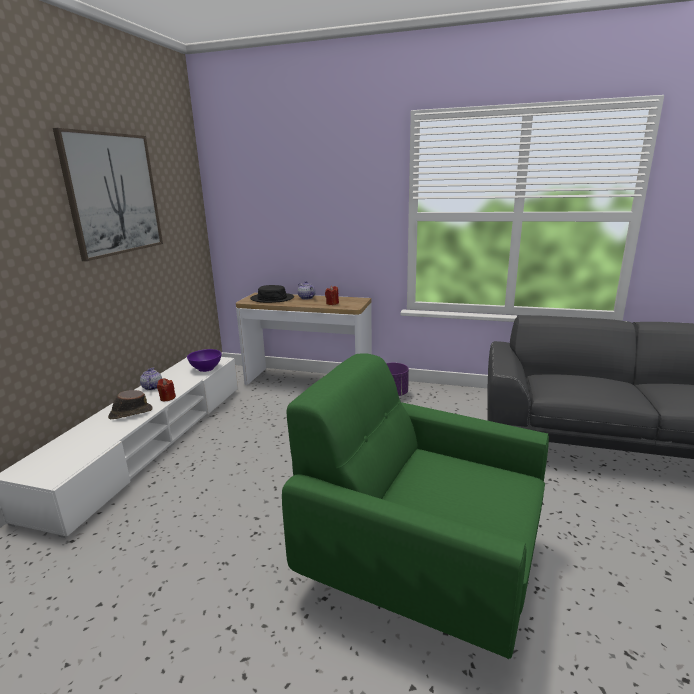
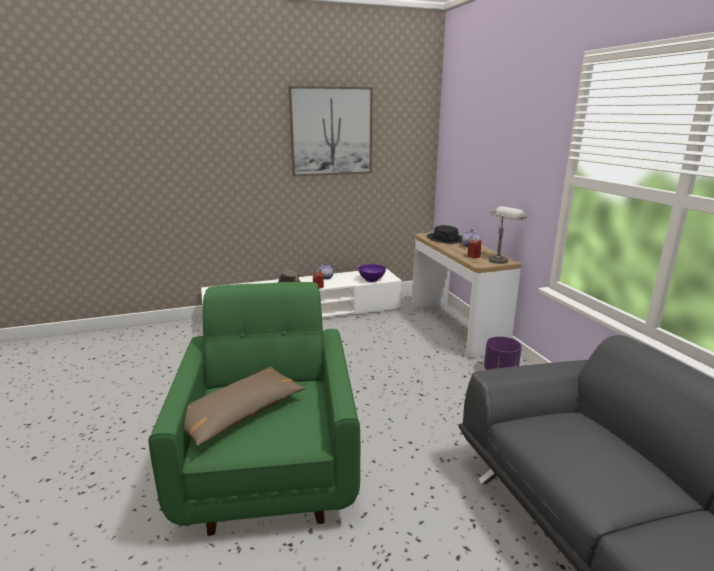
camera: 55 degrees right, 0 degrees up
(354, 299) = (501, 259): none -> grey table lamp
(449, 509) = (239, 413): none -> brown pillow

